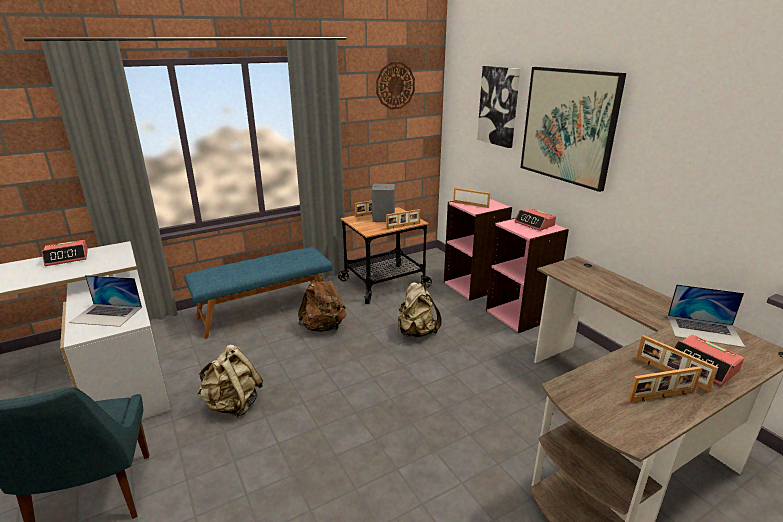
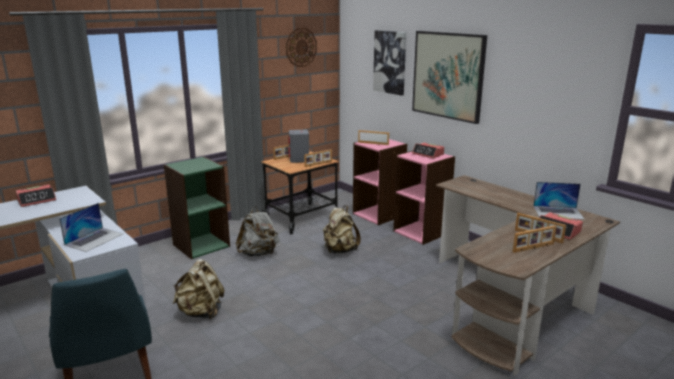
camera: 10 degrees left, 5 degrees down
(107, 314) = (94, 239): laptop -> laptop turned 60 degrees counterclockwise
(265, 310) = (201, 245): blue bench -> green bookcase
(323, 327) = (259, 253): brown backpack -> grey backpack

